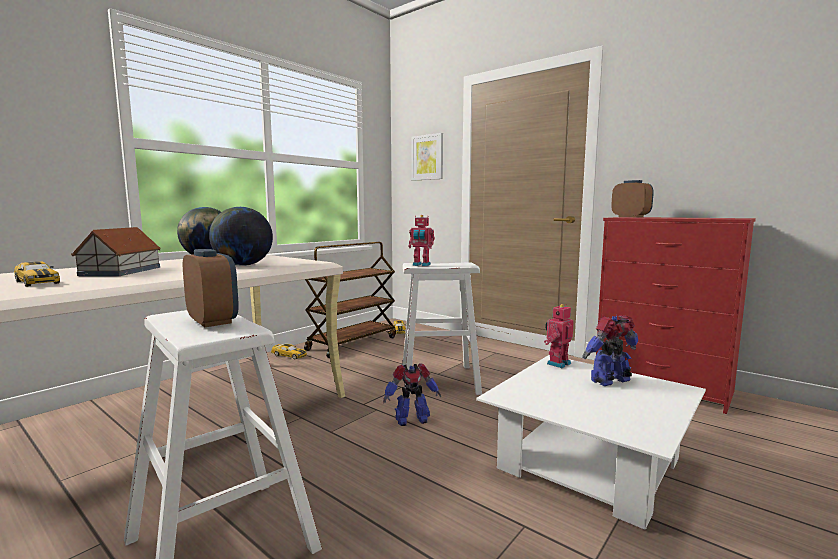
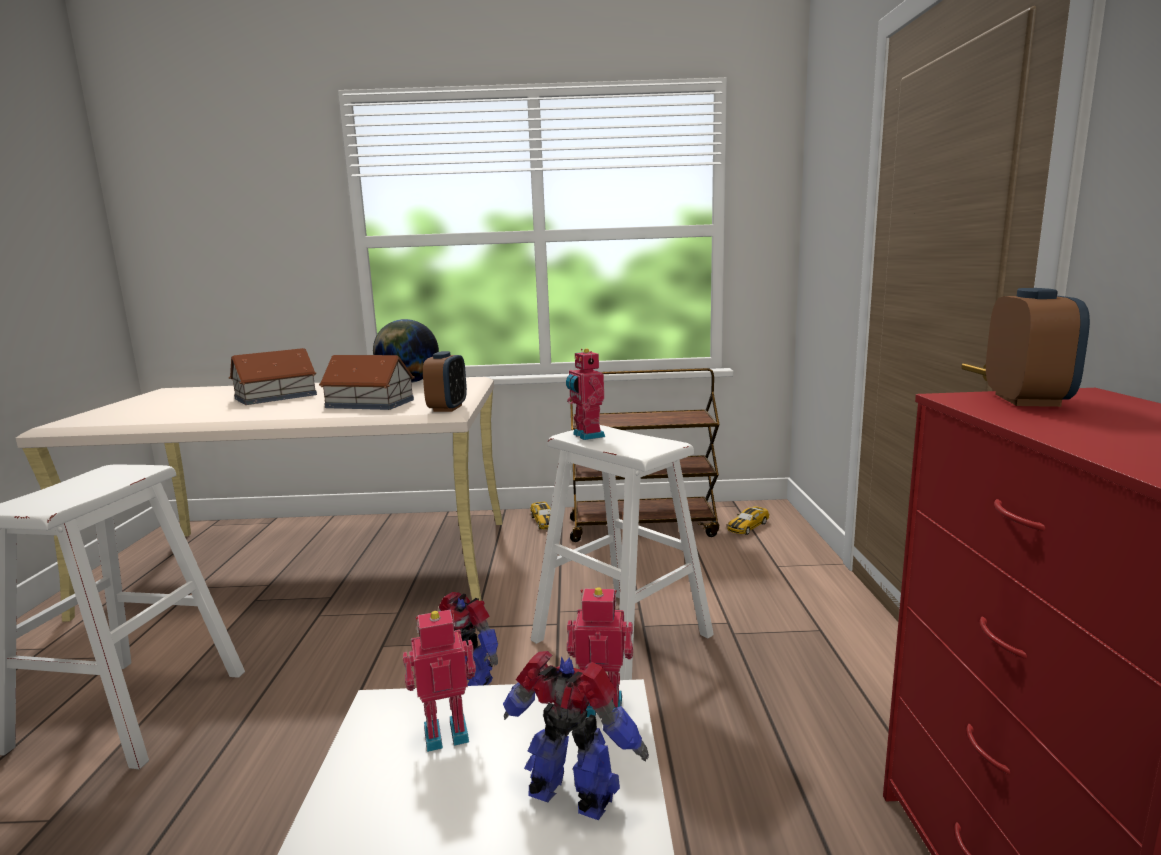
camera: 50 degrees right, 5 degrees up
(37, 282) = (188, 404): toy car -> none
(212, 321) = (87, 487): alarm clock -> alarm clock (448, 408)
(243, 265) = (369, 403): globe -> toy house
(427, 157) = (831, 205): picture -> none
(541, 389) = (445, 732): none -> toy robot

